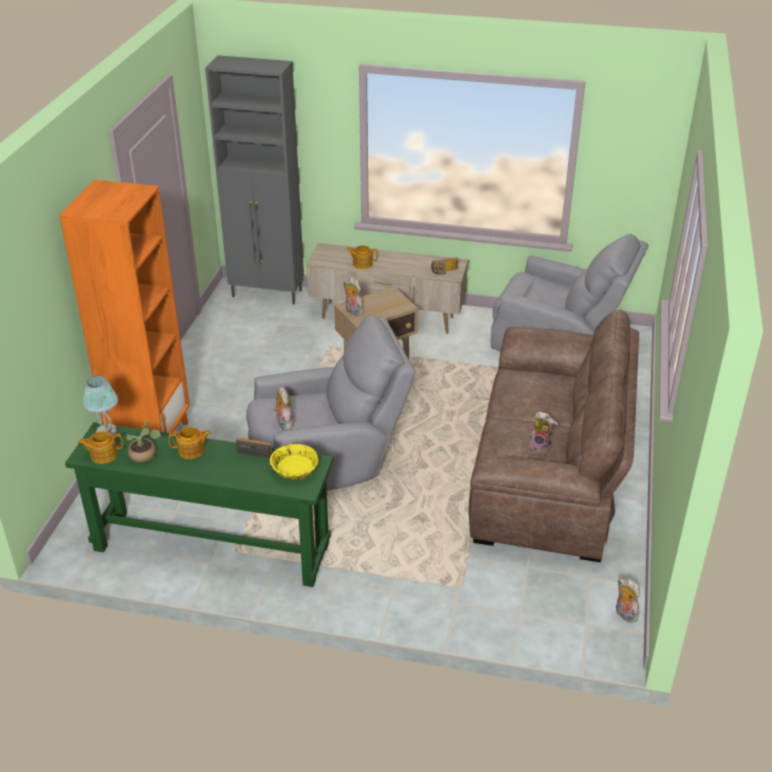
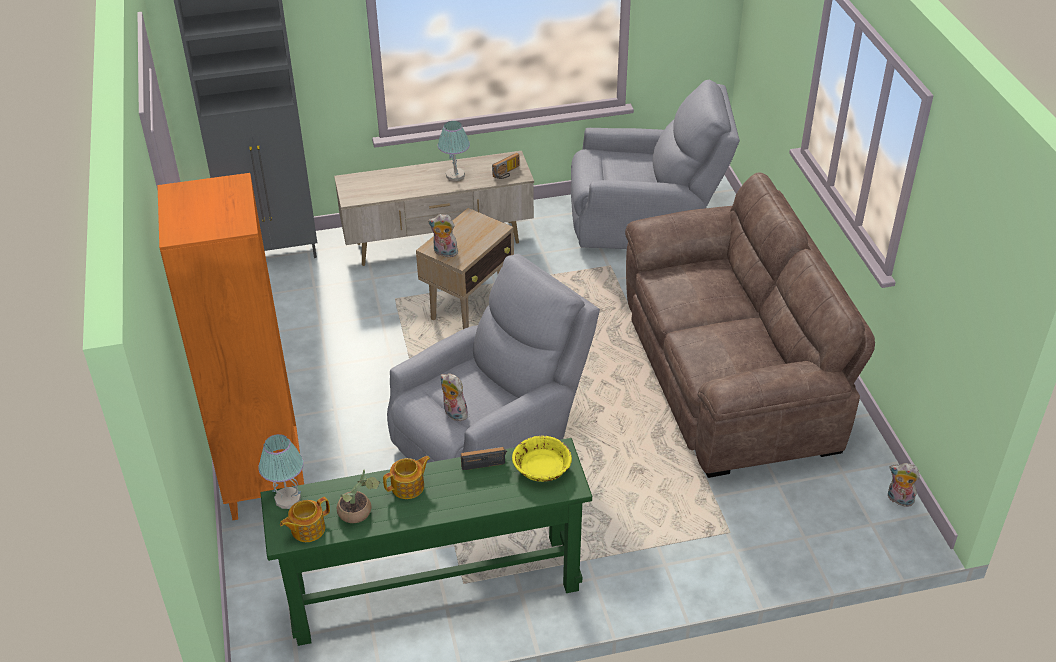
camera: 25 degrees left, 5 degrees up
(362, 264) = (407, 189): teapot -> none
(404, 264) = (455, 175): none -> table lamp
(541, 447) = (749, 351): plush toy -> none

